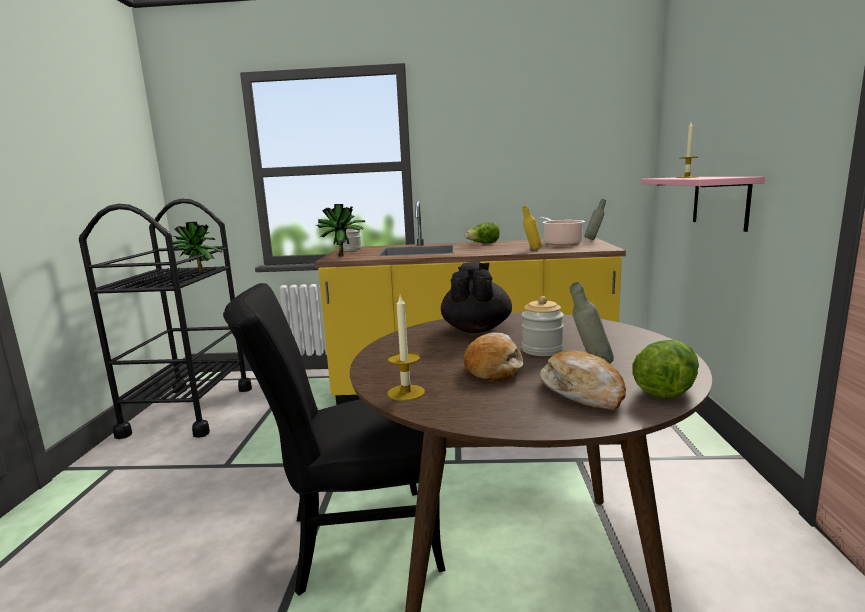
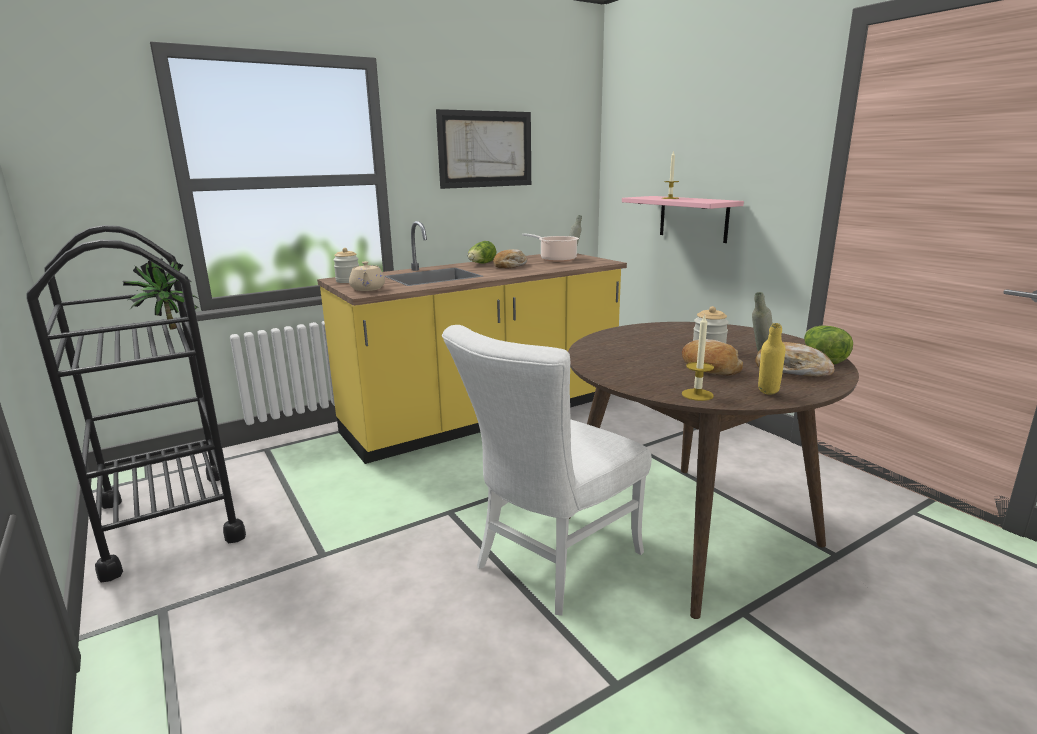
camera: 35 degrees left, 5 degrees up
(344, 256) = (367, 289): potted plant -> beige teapot
(353, 541) = (551, 563): black chair -> white chair
(476, 329) = (627, 343): black teapot -> none
(502, 246) = (510, 266): none -> bread
(511, 136) = (486, 149): none -> picture
(531, 250) = (549, 267): yellow bottle -> yellow bottle (767, 395)

